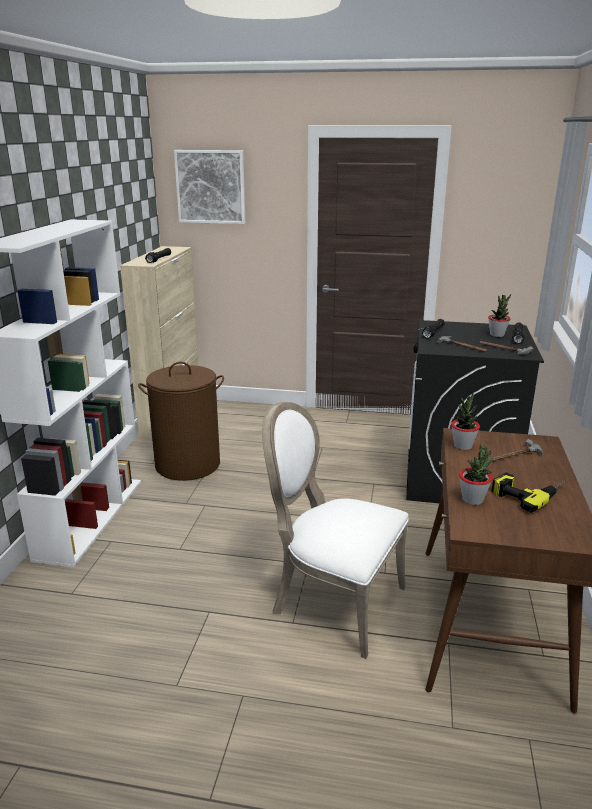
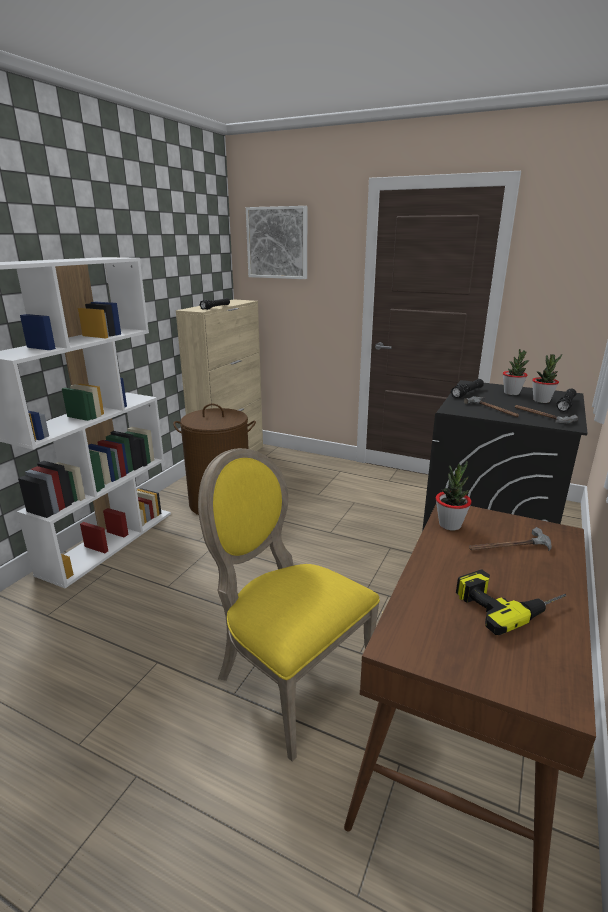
camera: 15 degrees right, 0 degrees up
(333, 601) = (288, 677): white chair -> yellow chair
(472, 500) = (424, 600): potted plant -> potted plant (511, 393)

